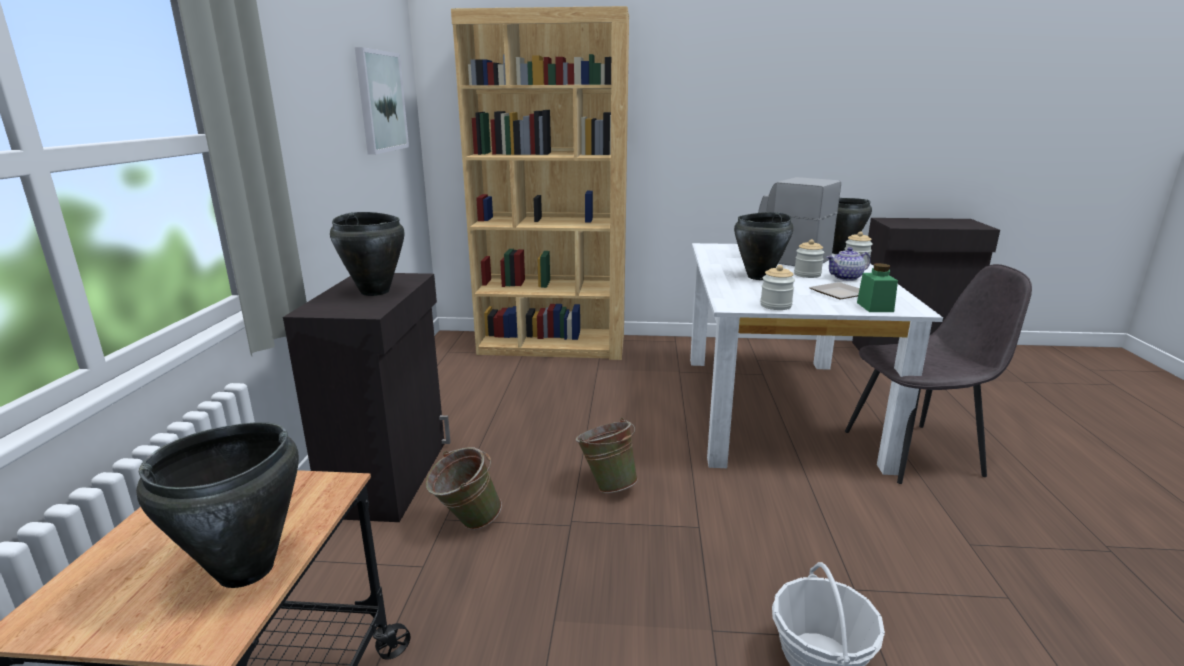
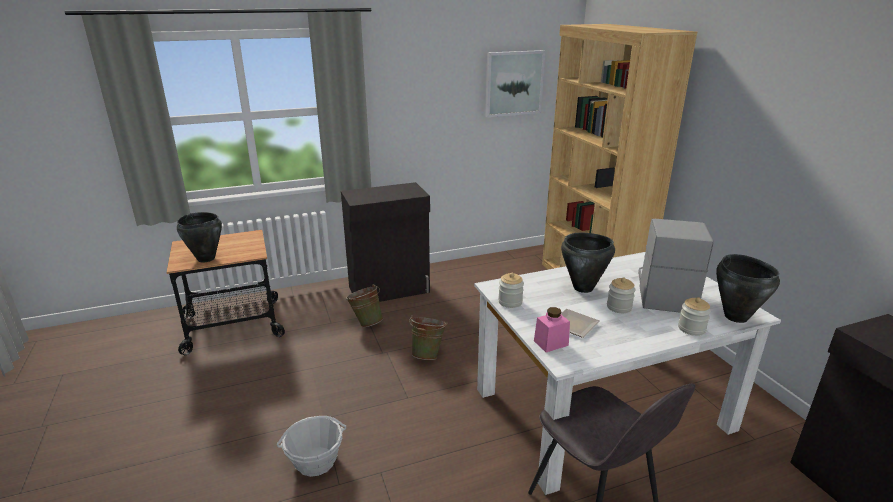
camera: 65 degrees right, 5 degrees up
(375, 291) = (387, 194): black cooking pot -> none
(846, 278) = (633, 326): teapot -> none
(875, 307) = (551, 343): green jar -> pink jar

